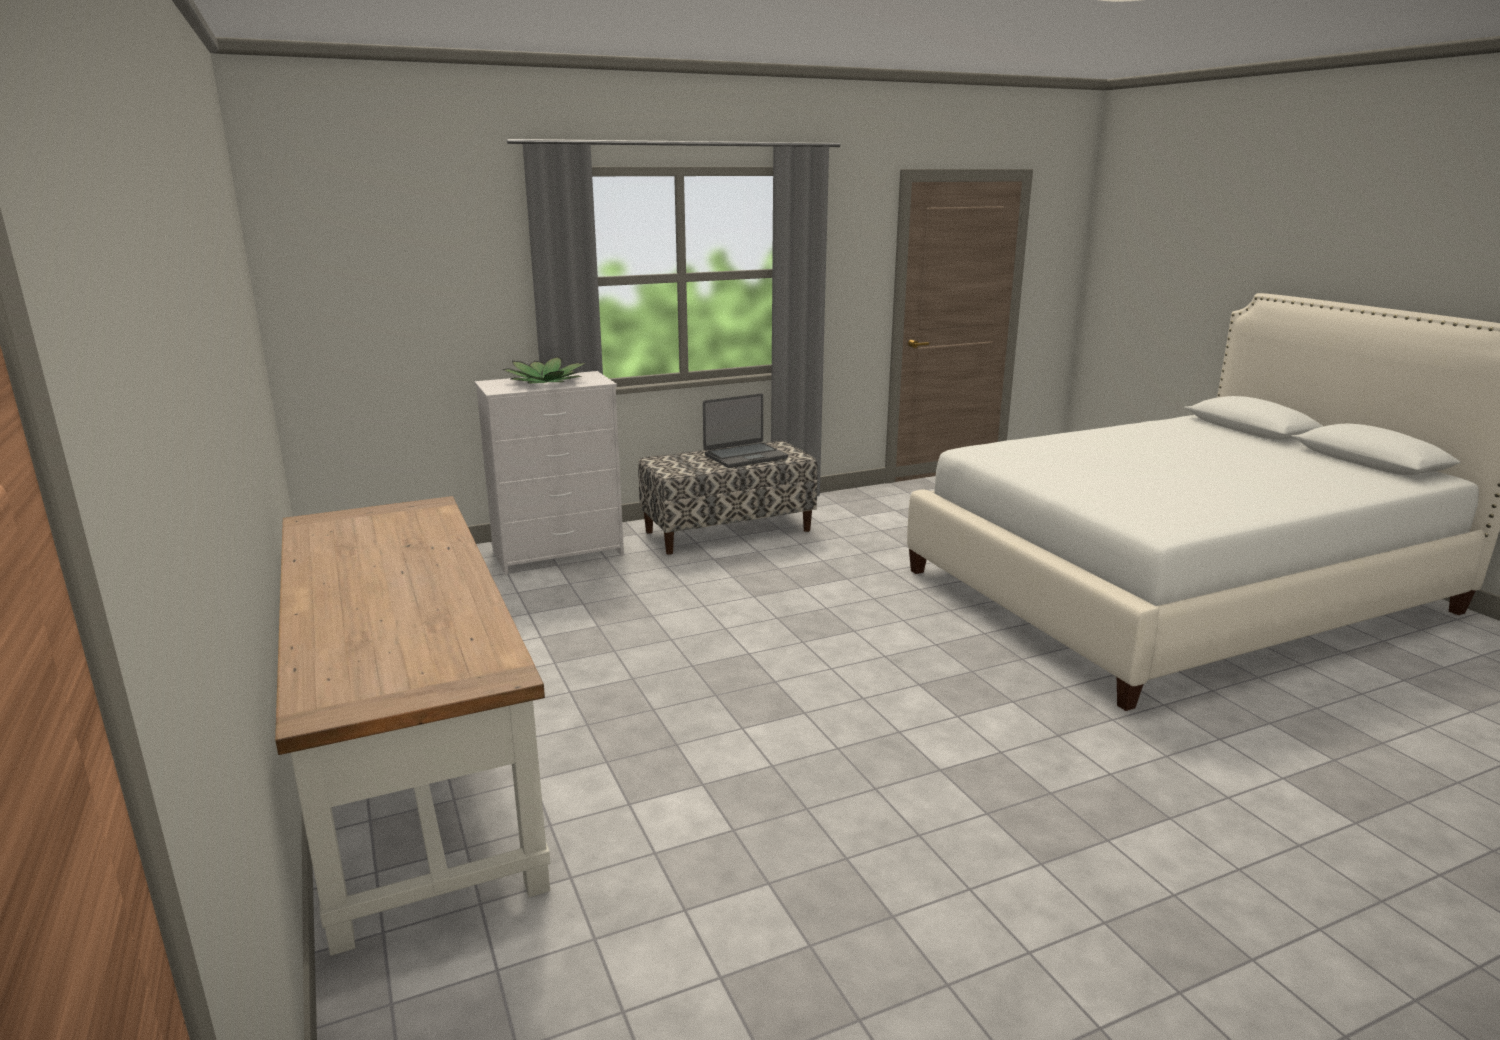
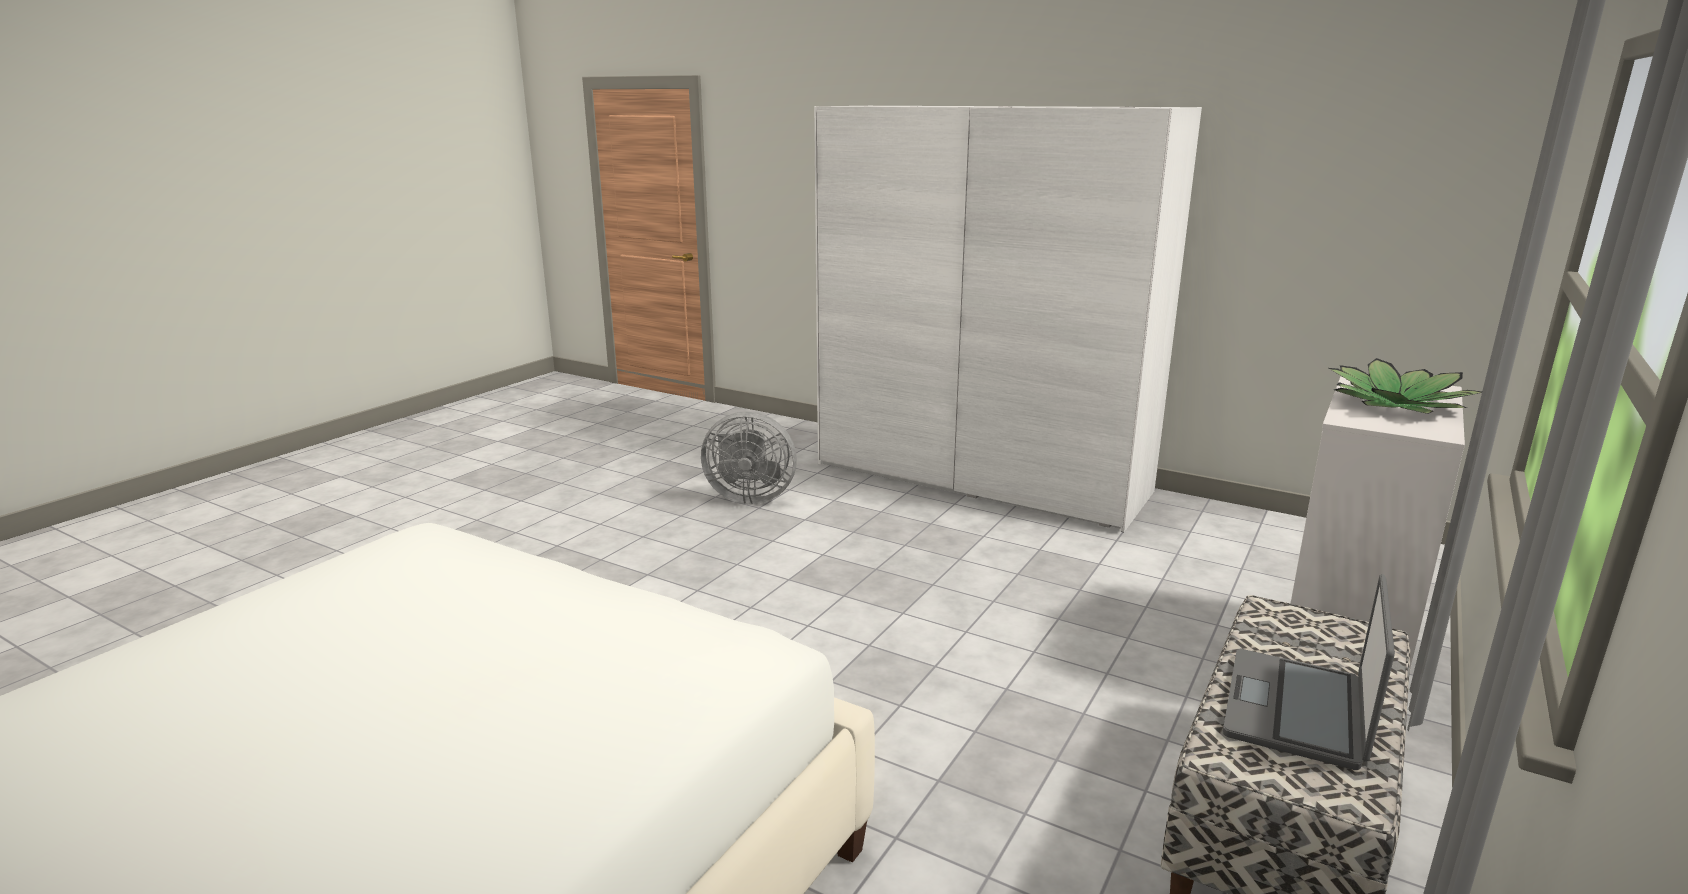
camera: 145 degrees right, 0 degrees up
(412, 768) = (980, 478): brown desk -> white wardrobe
(725, 858) = (749, 497): none -> grey fan

